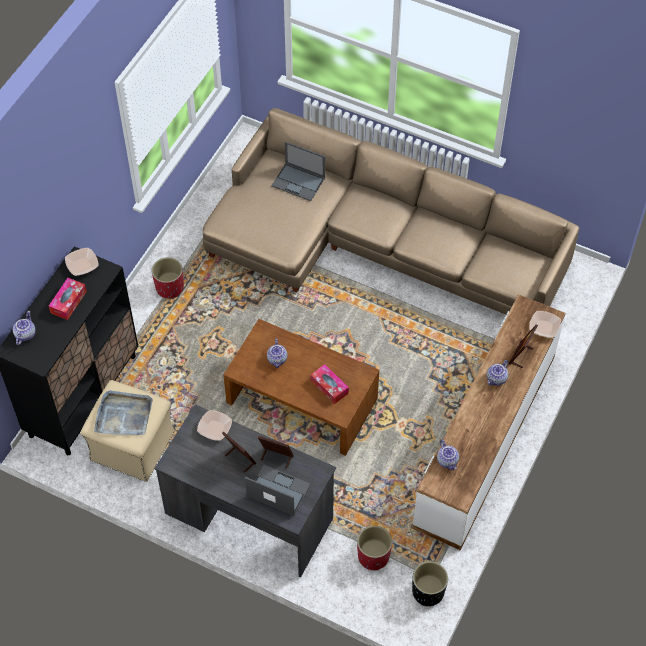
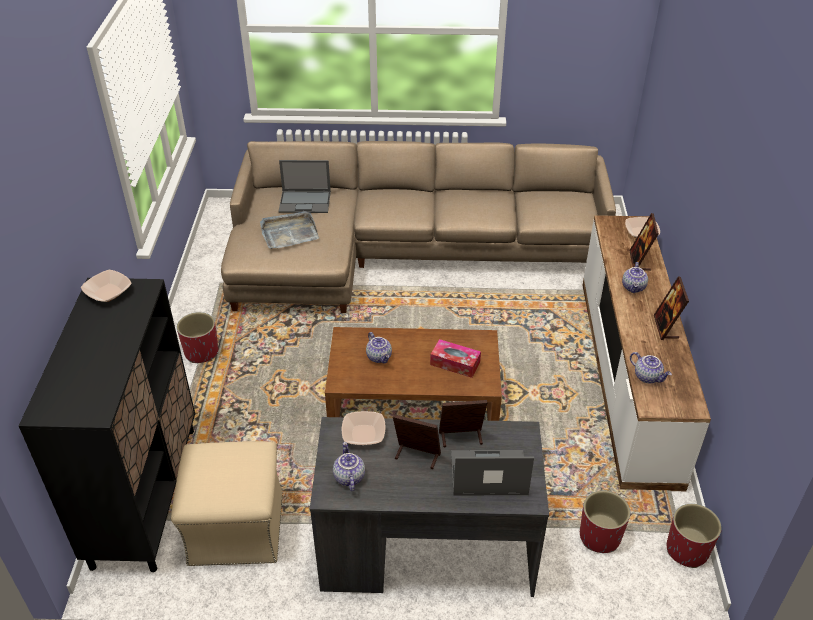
camera: 25 degrees left, 15 degrees down
(25, 334) = (57, 387): teapot -> teapot (348, 477)
(68, 302) = (106, 334): tissue box -> none
(123, 415) = (223, 476): grey tray -> grey tray (289, 232)
(428, 591) = (687, 550): black planter -> red planter
(493, 425) = (666, 327): none -> picture frame

